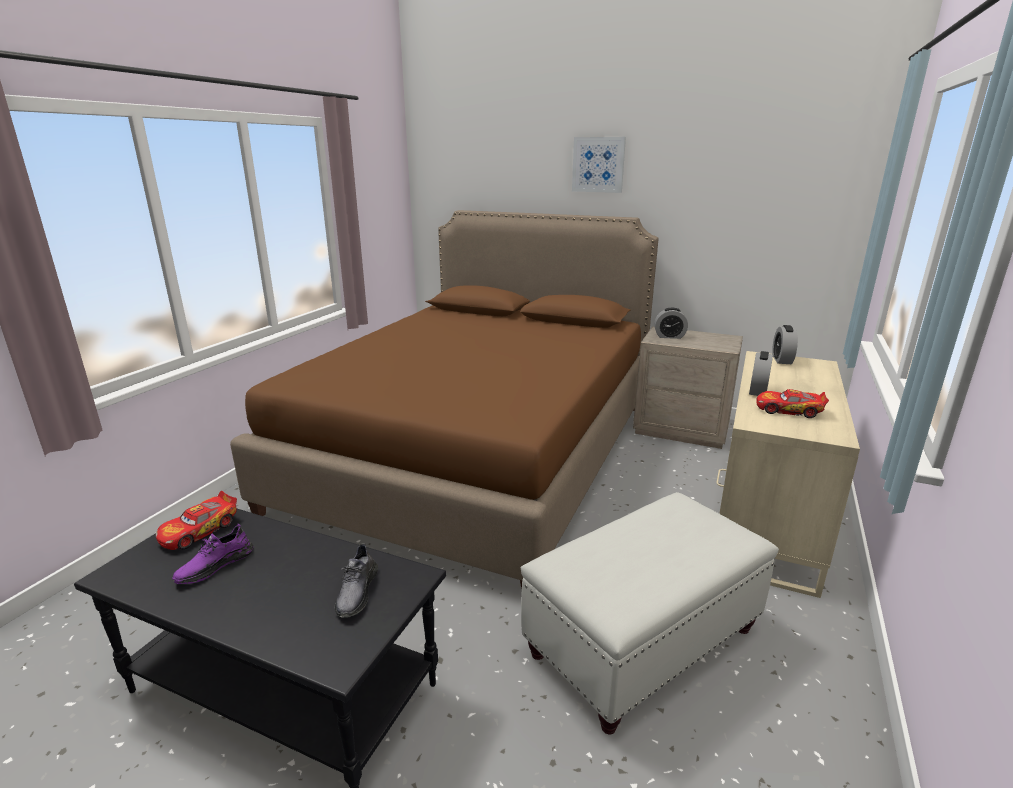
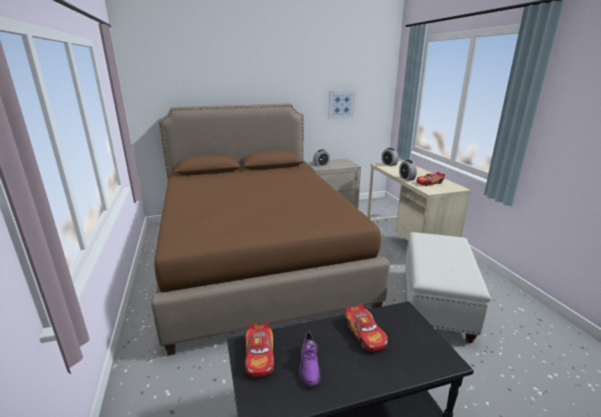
camera: 40 degrees left, 0 degrees up
(319, 572) = (365, 334): none -> toy car
(356, 592) = (397, 331): grey shoe -> none
(598, 164) = (262, 74): picture -> picture (341, 104)

